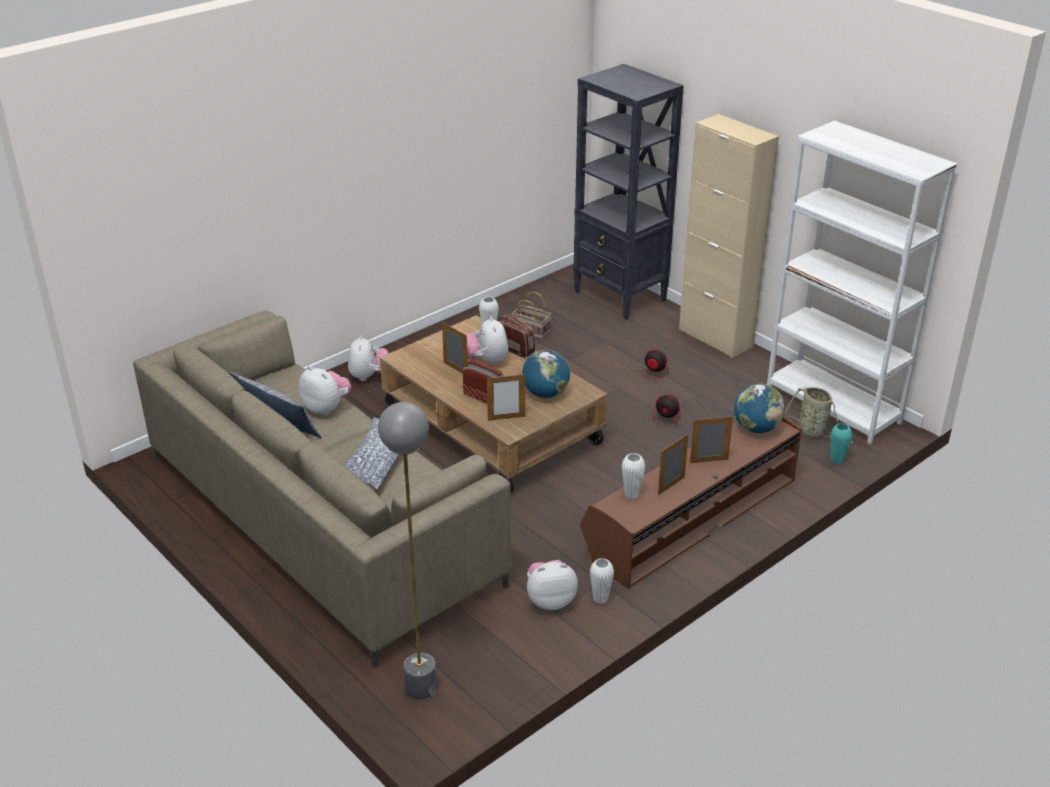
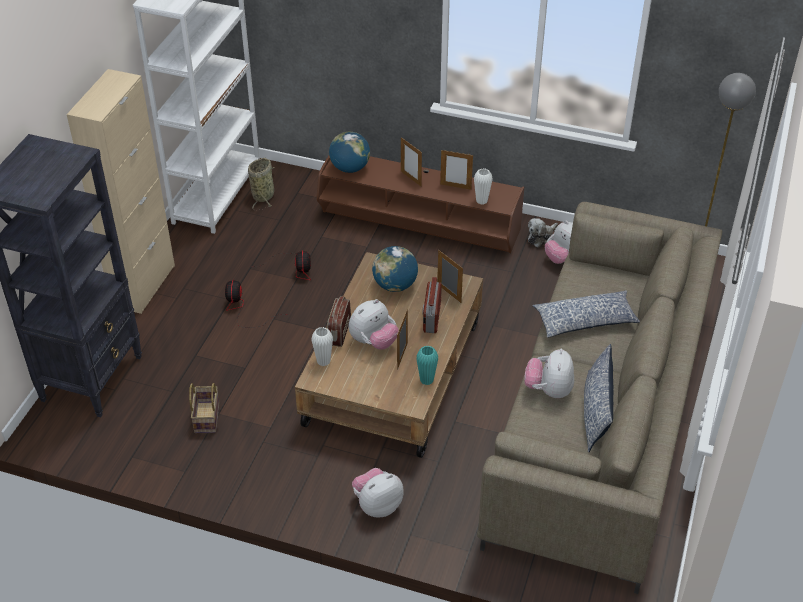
camera: 120 degrees left, 10 degrees up
(600, 598) = (541, 237): white vase -> plush toy
(836, 460) = (294, 176): turquoise vase -> turquoise vase (426, 380)

